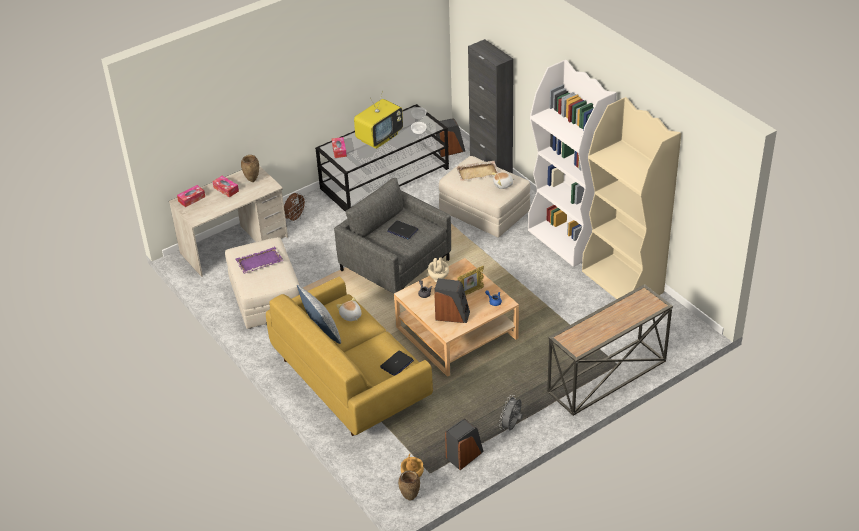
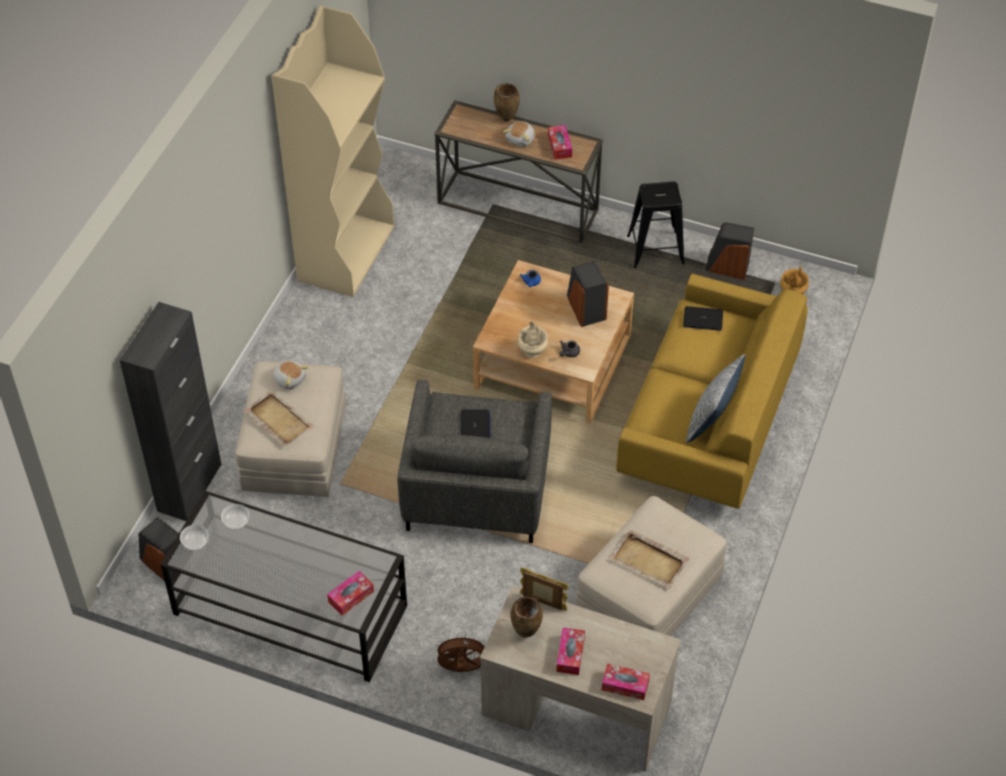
camera: 125 degrees left, 10 degrees up
(259, 261) = (649, 561): purple tray -> beige tray
(350, 316) = (665, 403): plush toy -> plush toy (521, 139)
(379, 137) = (284, 563): television -> none
(410, 498) = (818, 282): brown vase -> brown vase (506, 120)
(470, 293) = (533, 310): picture frame -> picture frame (543, 603)
(511, 426) = (655, 250): grey fan -> black stool
(567, 240) = (299, 336): white bookcase -> none
(585, 336) = (559, 146): none -> tissue box

